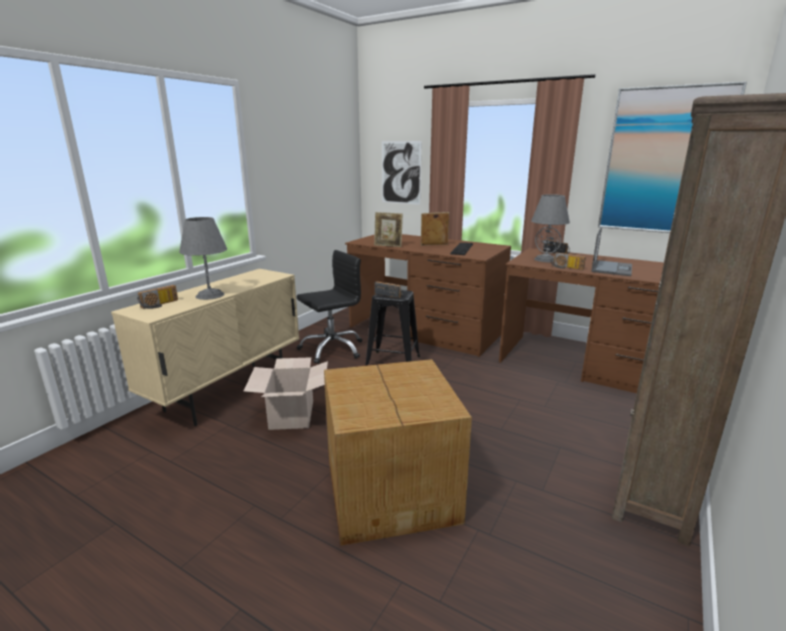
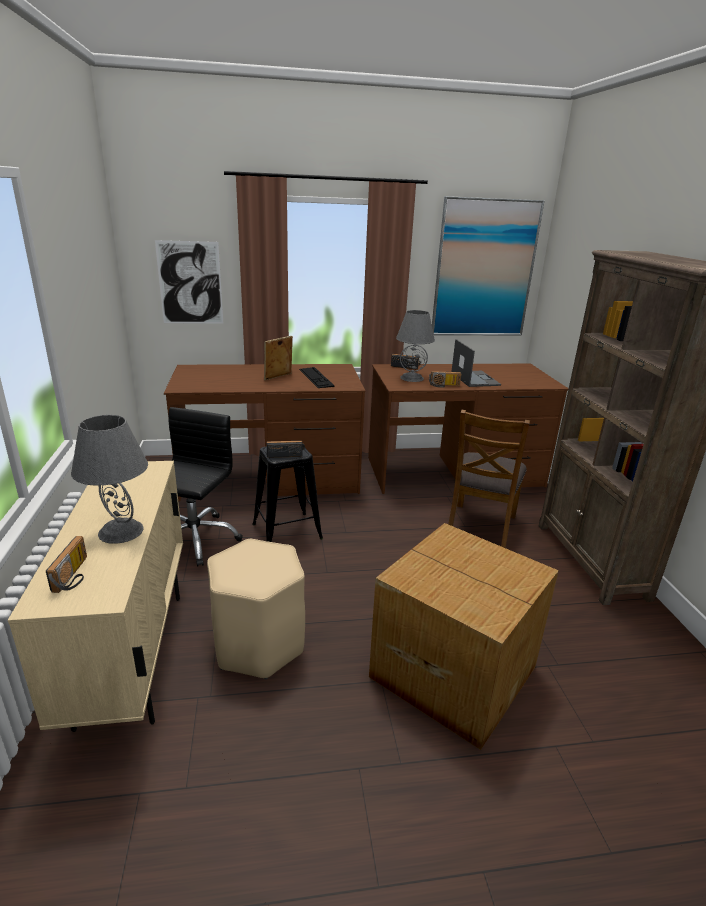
camera: 40 degrees left, 5 degrees up
(292, 415) = (259, 644): cardboard box -> beige stool
(388, 246) = (229, 388): picture frame -> none
(560, 411) = (480, 526): none -> brown chair

